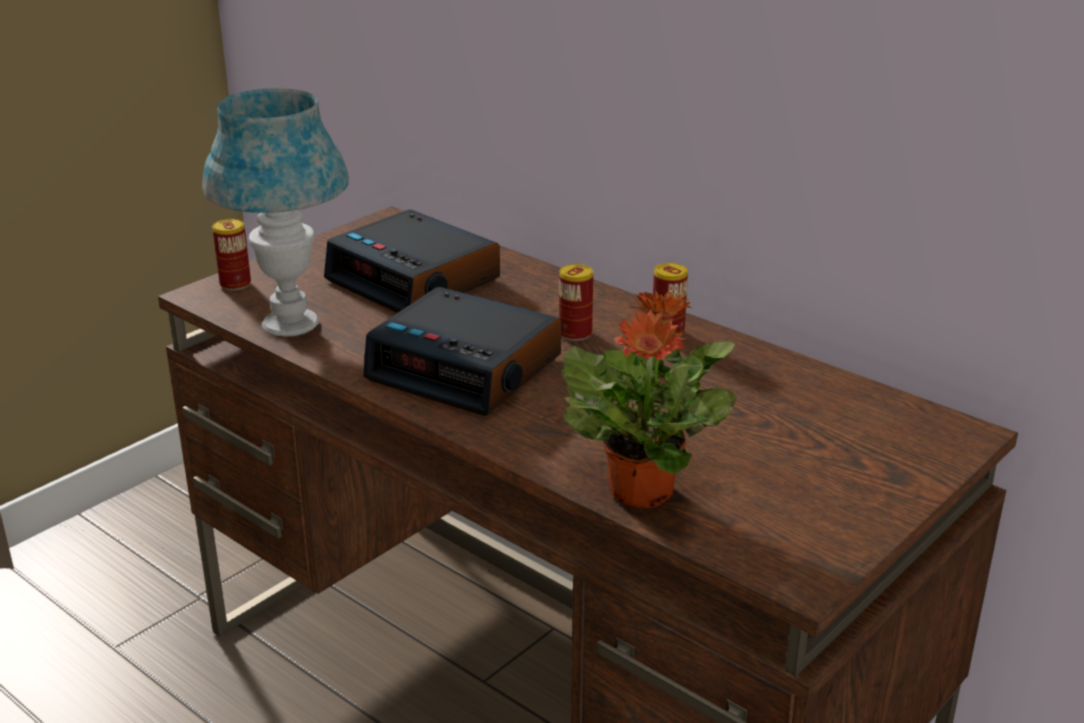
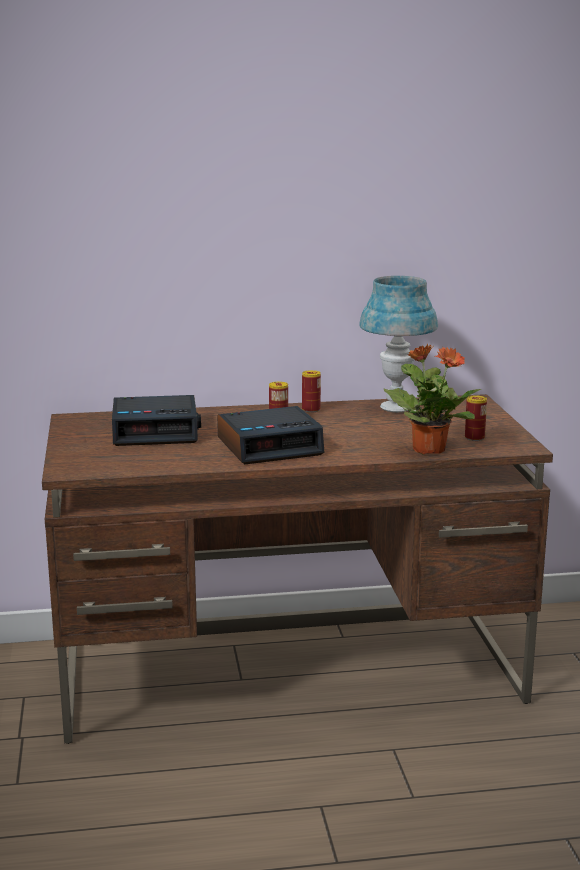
camera: 50 degrees left, 10 degrees down
(235, 284) = (70, 463): can -> can (474, 438)
(290, 324) = (148, 464): blue table lamp -> blue table lamp (395, 408)

